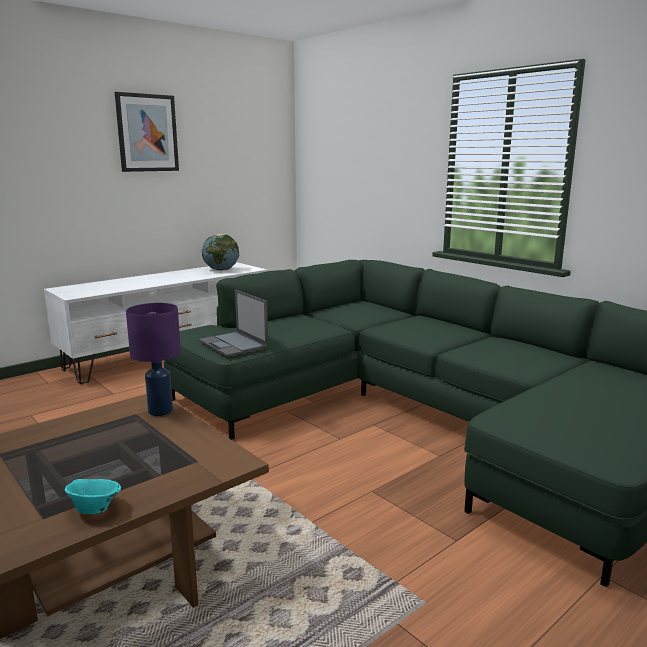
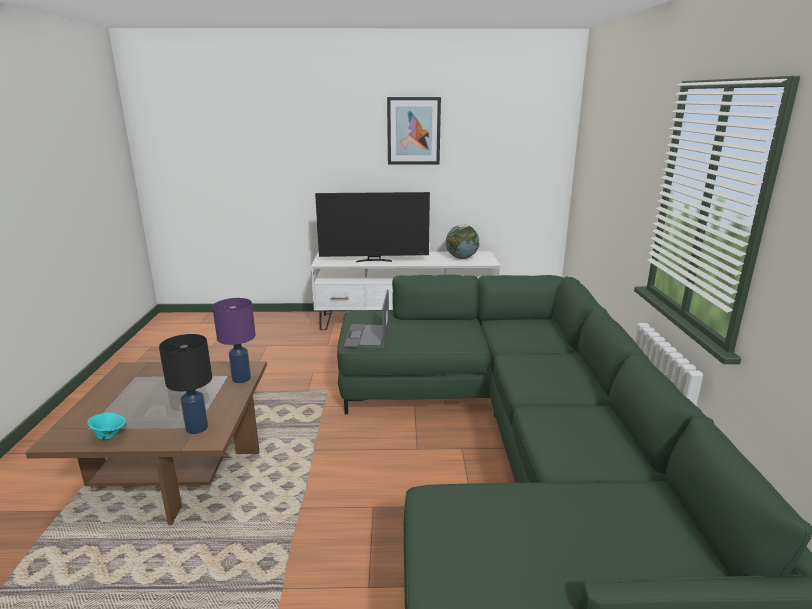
camera: 40 degrees right, 5 degrees up
(134, 284) = (374, 260): none -> television
(199, 461) = (196, 428): none -> black table lamp

